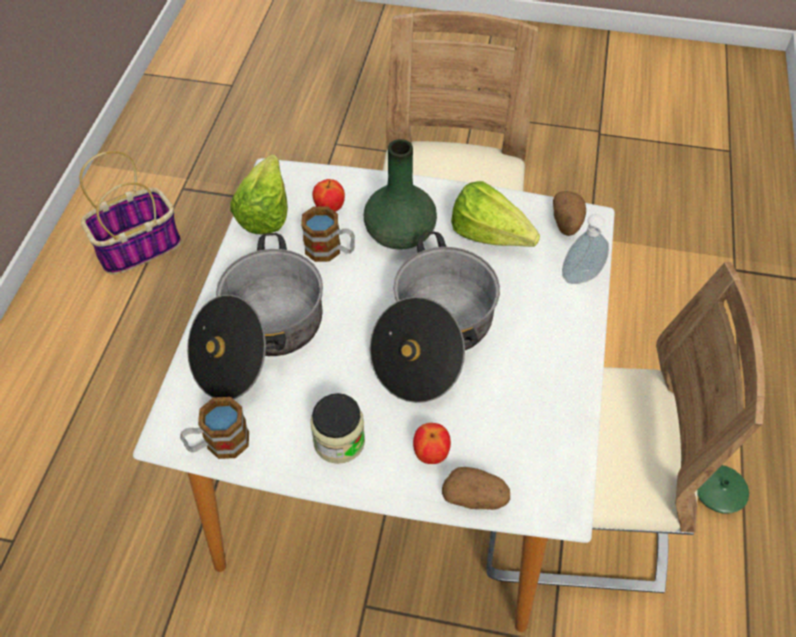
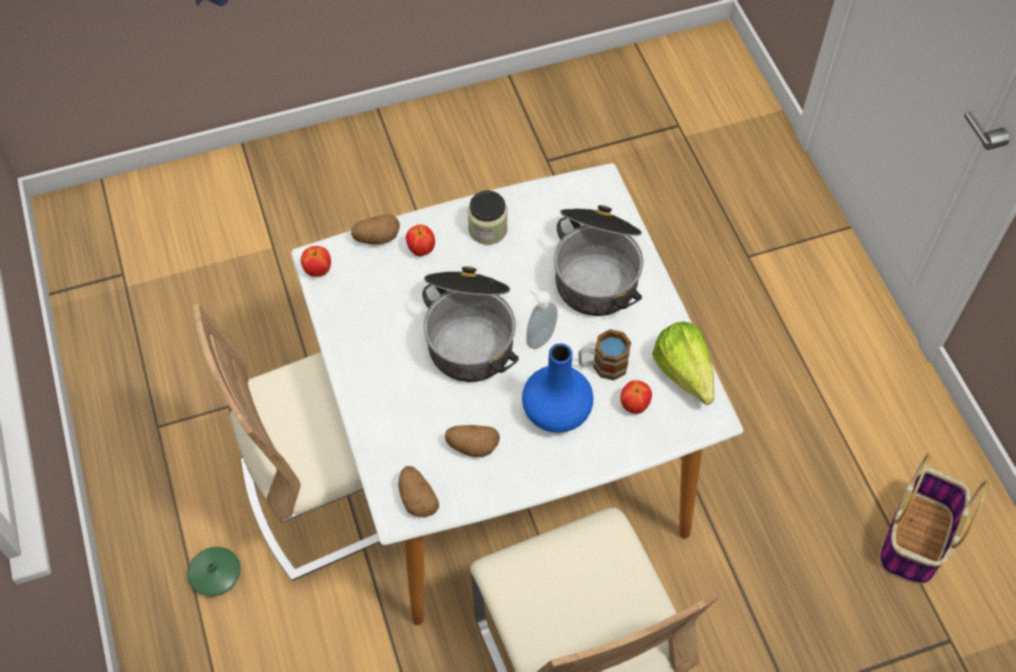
camera: 150 degrees right, 5 degrees up
(218, 444) = (564, 191): mug -> none
(400, 233) = (557, 411): green vase -> blue vase
(494, 240) = (472, 446): lettuce -> potato
(567, 489) = (318, 271): none -> apple
(581, 279) = (378, 443): soap dispenser -> soap dispenser (539, 337)

